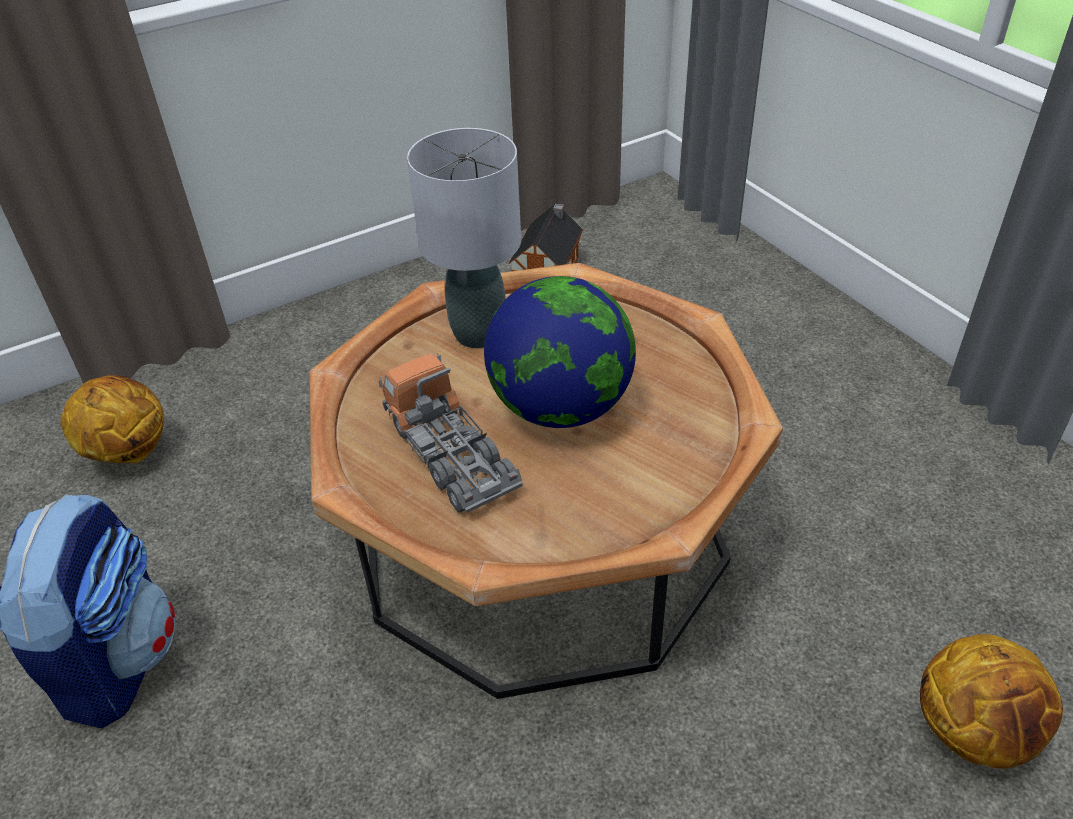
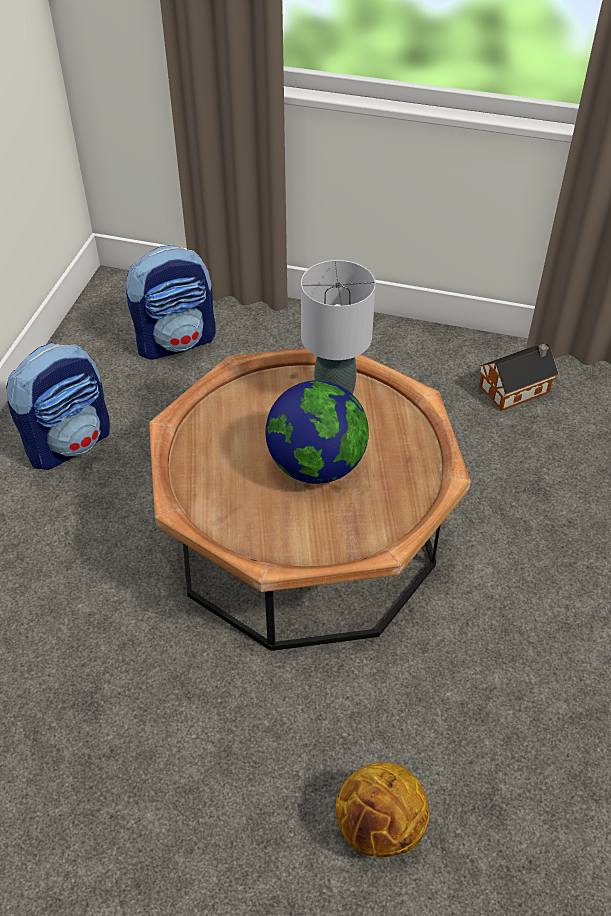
camera: 45 degrees right, 5 degrees up
(127, 452) = (176, 341): basketball -> backpack
(451, 455) = (235, 449): toy truck -> none

